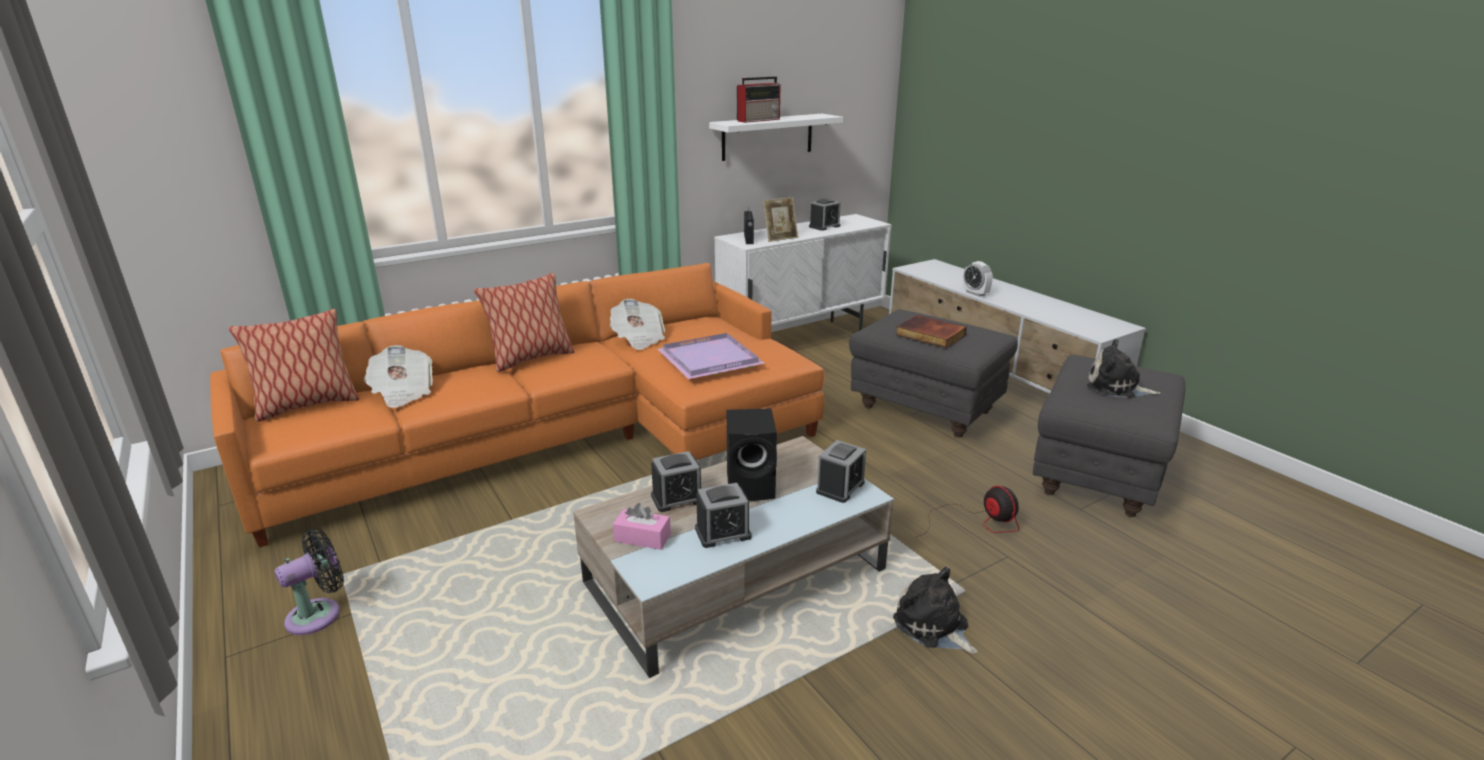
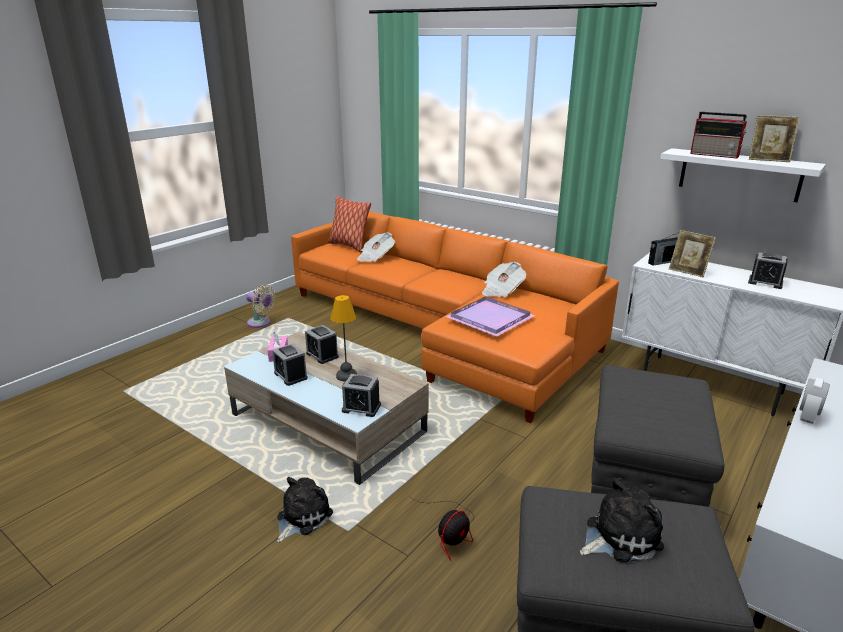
camera: 70 degrees right, 0 degrees up
(319, 614) = (261, 323): black fan -> beige fan
(531, 359) = (442, 272): pillow -> none
(752, 486) = (347, 376): black speaker -> table lamp
(795, 117) = (768, 160): none -> picture frame
(929, 335) = (637, 399): book -> none
(1116, 387) = (619, 536): plush toy -> plush toy turned 60 degrees clockwise

